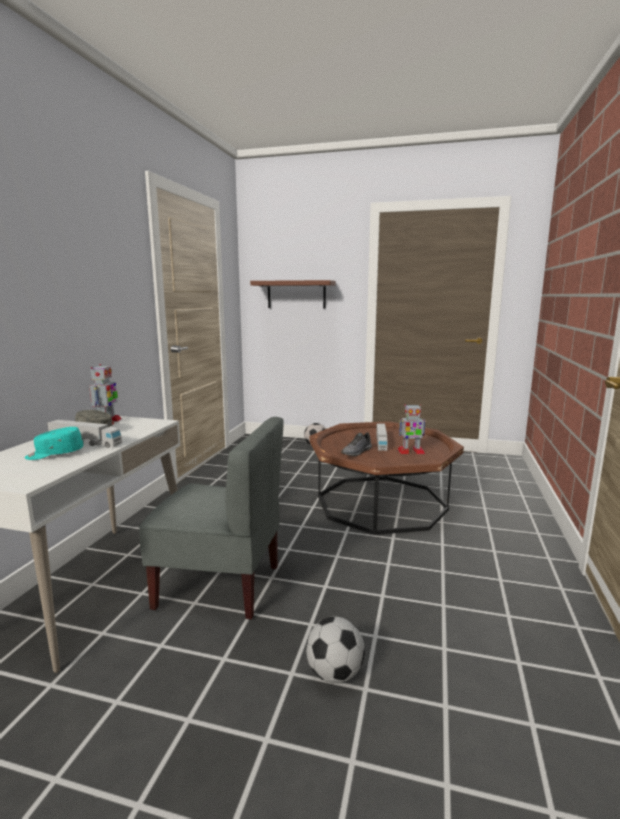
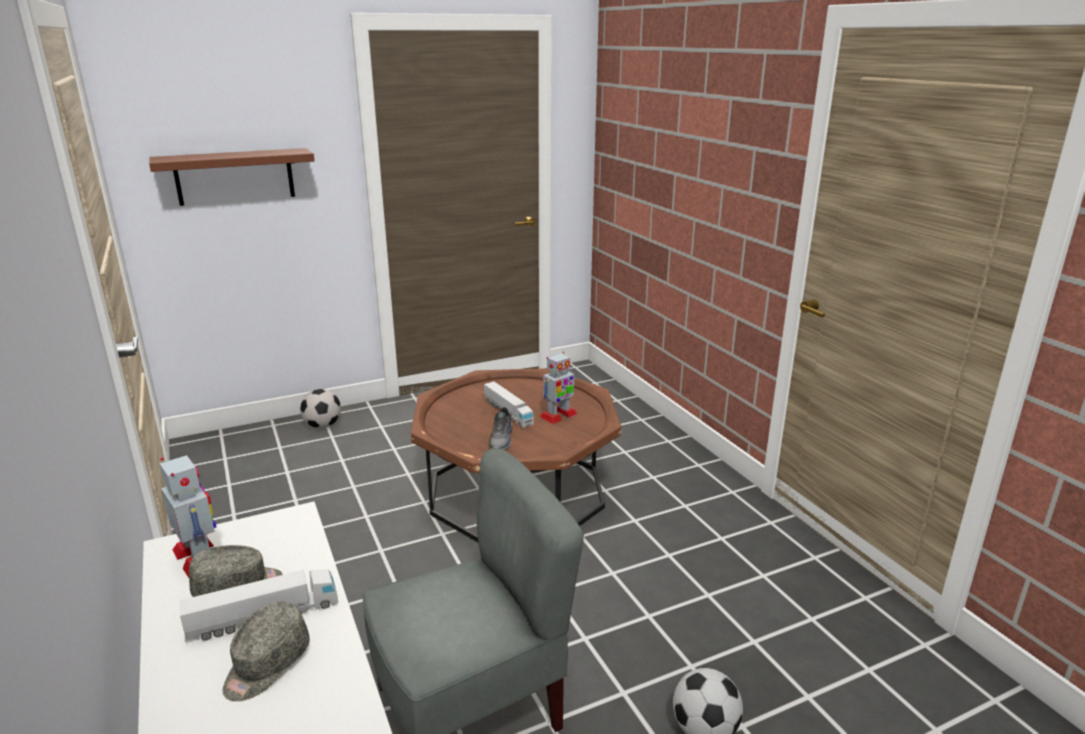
camera: 40 degrees left, 10 degrees up
(55, 454) = (266, 665): turquoise cap -> grey cap

